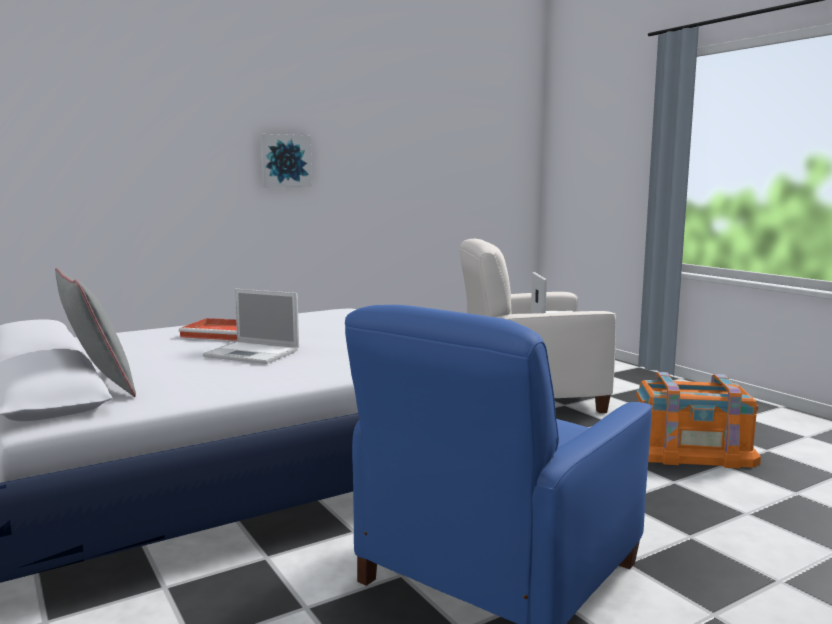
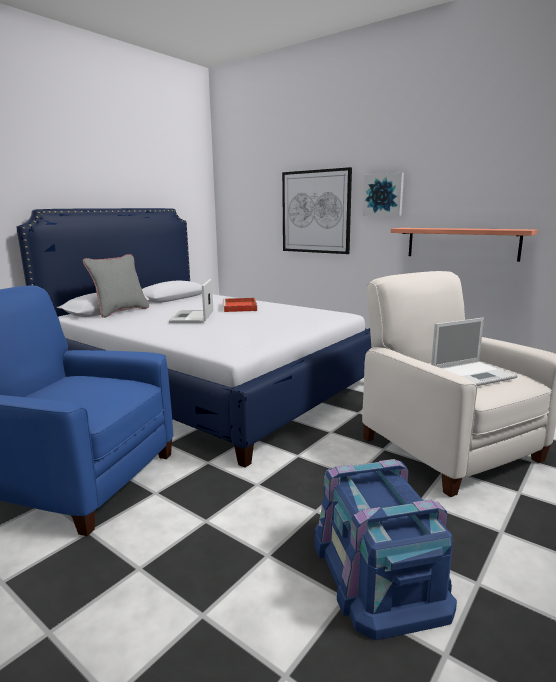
camera: 70 degrees right, 5 degrees up
(180, 181) = (315, 212): none -> picture
(376, 216) = (462, 243): none -> shelf
(691, 450) = (376, 569): orange storage box -> blue storage box

